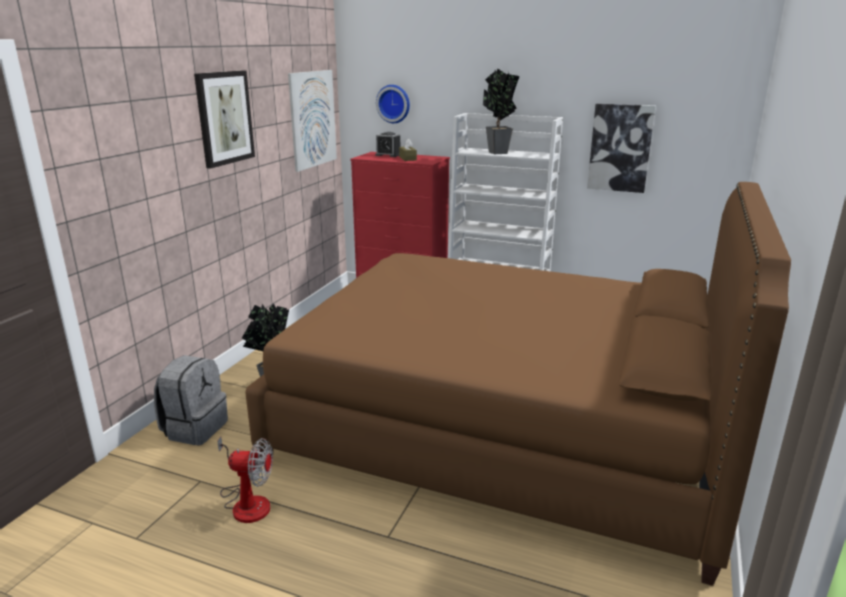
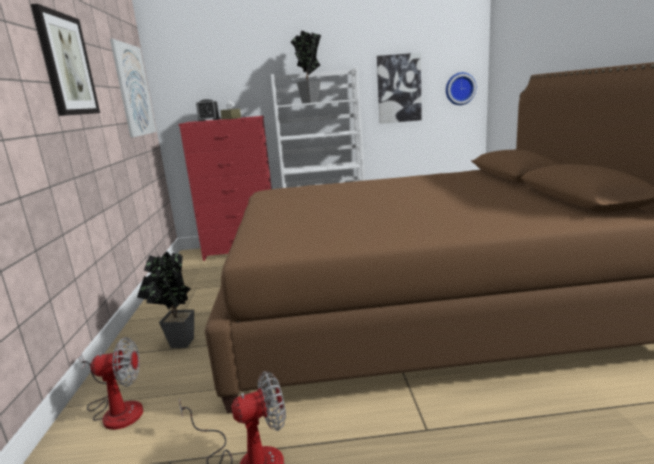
camera: 25 degrees left, 5 degrees down
(195, 428) = (117, 409): grey backpack -> fan
(394, 103) = (204, 76): wall clock -> wall clock (459, 89)

